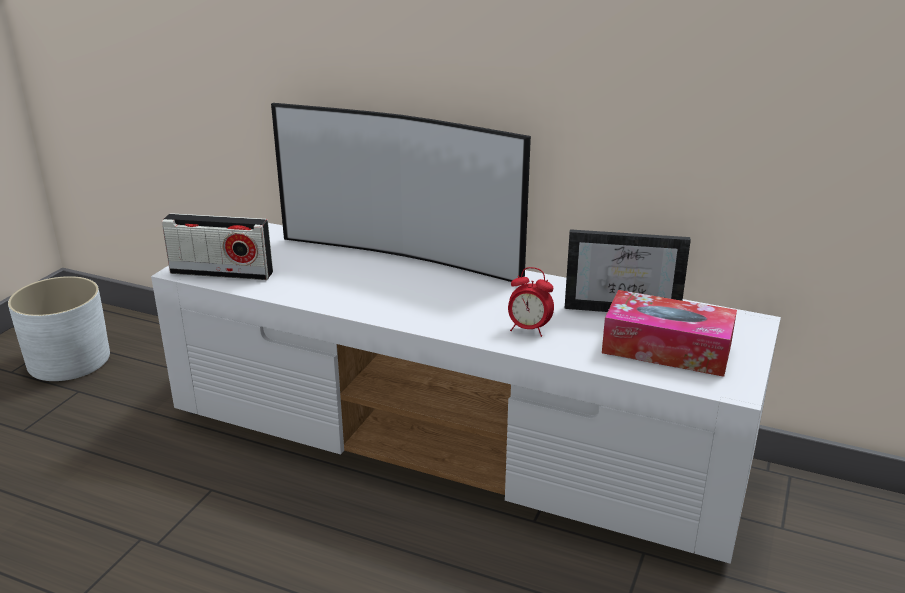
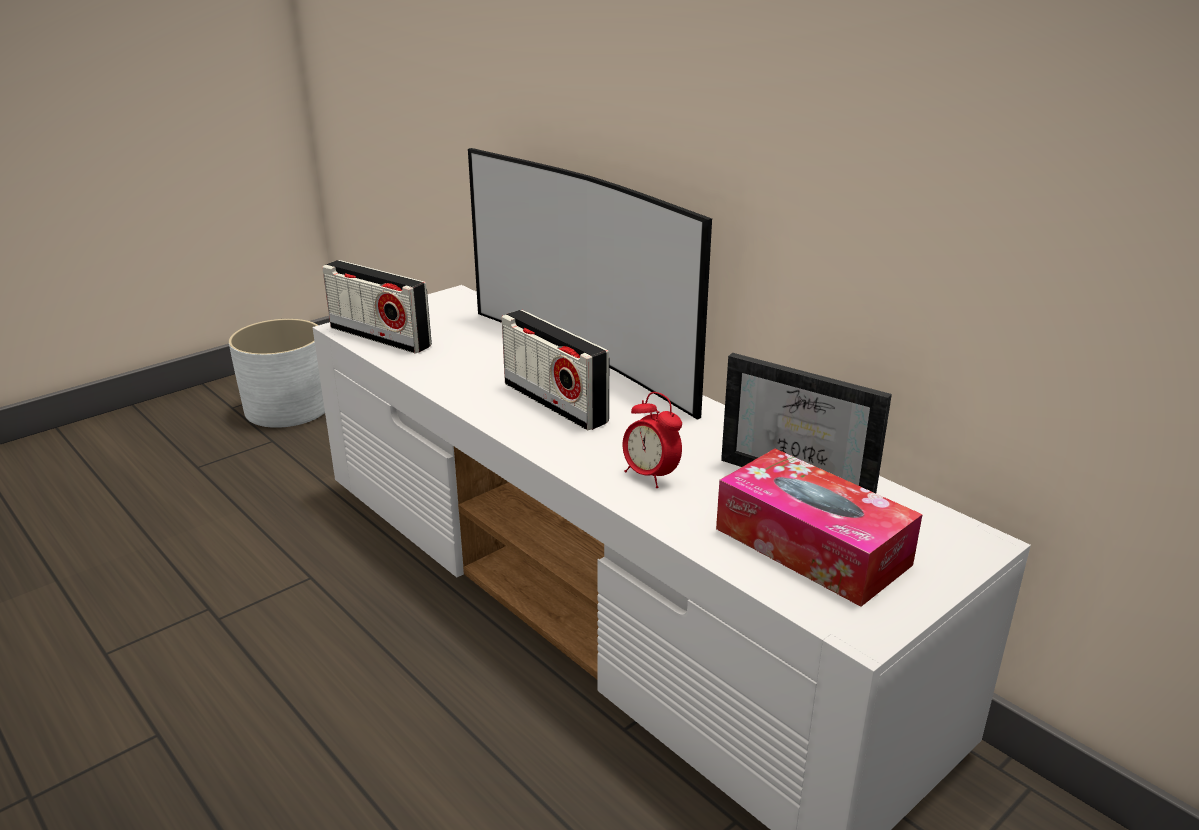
camera: 25 degrees right, 0 degrees up
(413, 294) = (555, 403): none -> radio

